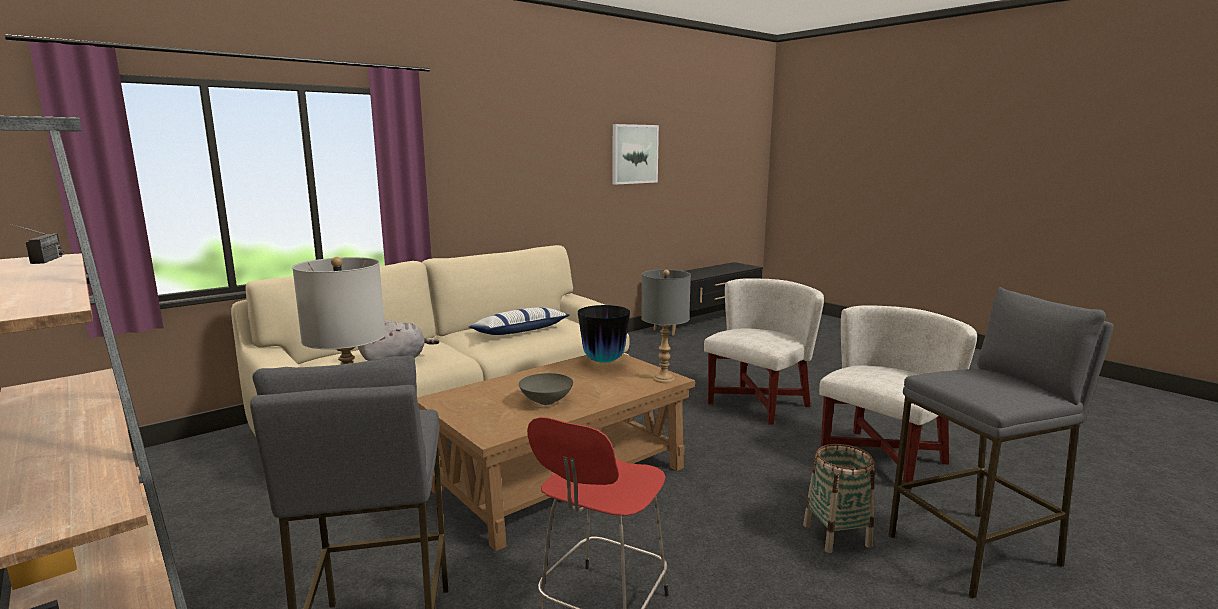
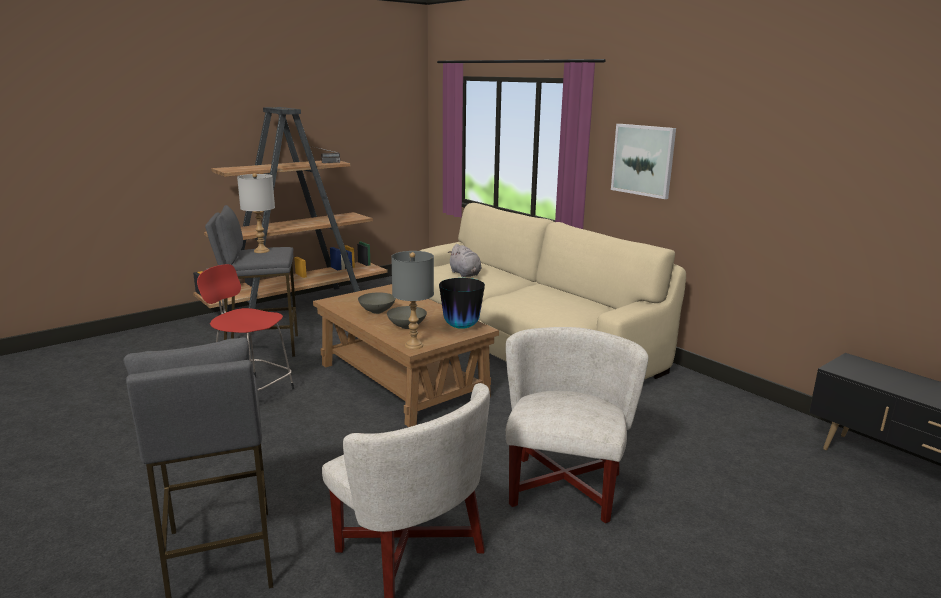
camera: 90 degrees right, 5 degrees up
(520, 331) = (543, 300): pillow -> none
(605, 384) = (407, 327): none -> grey bowl
(634, 154) = (874, 165): picture -> picture (643, 160)
(758, 404) = (564, 487): white armchair -> white armchair turned 120 degrees counterclockwise
(836, 535) = (281, 485): basket -> none

